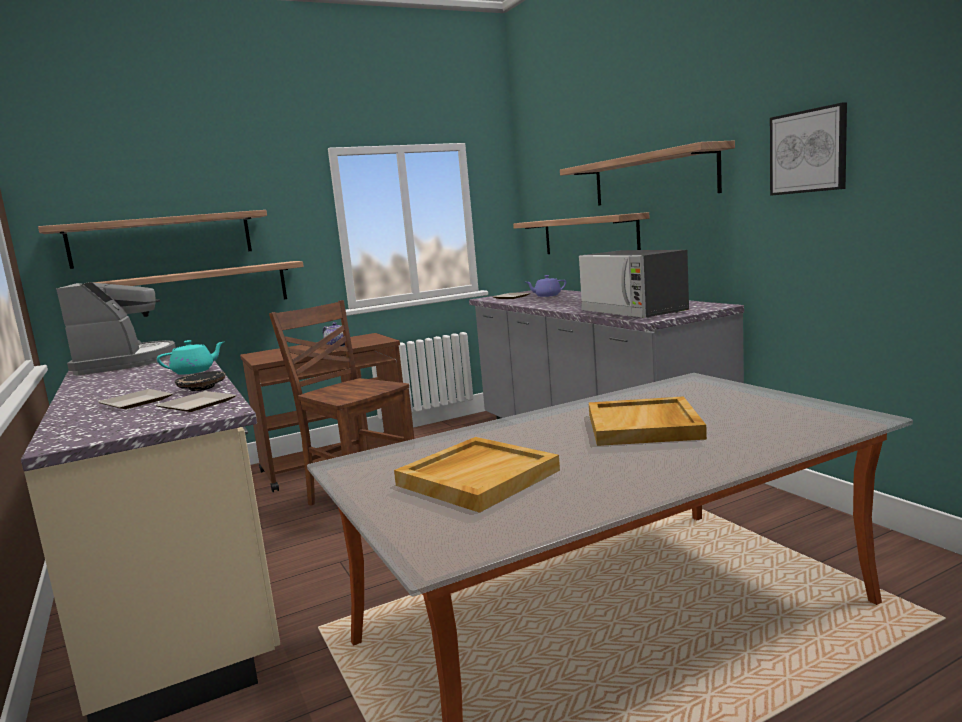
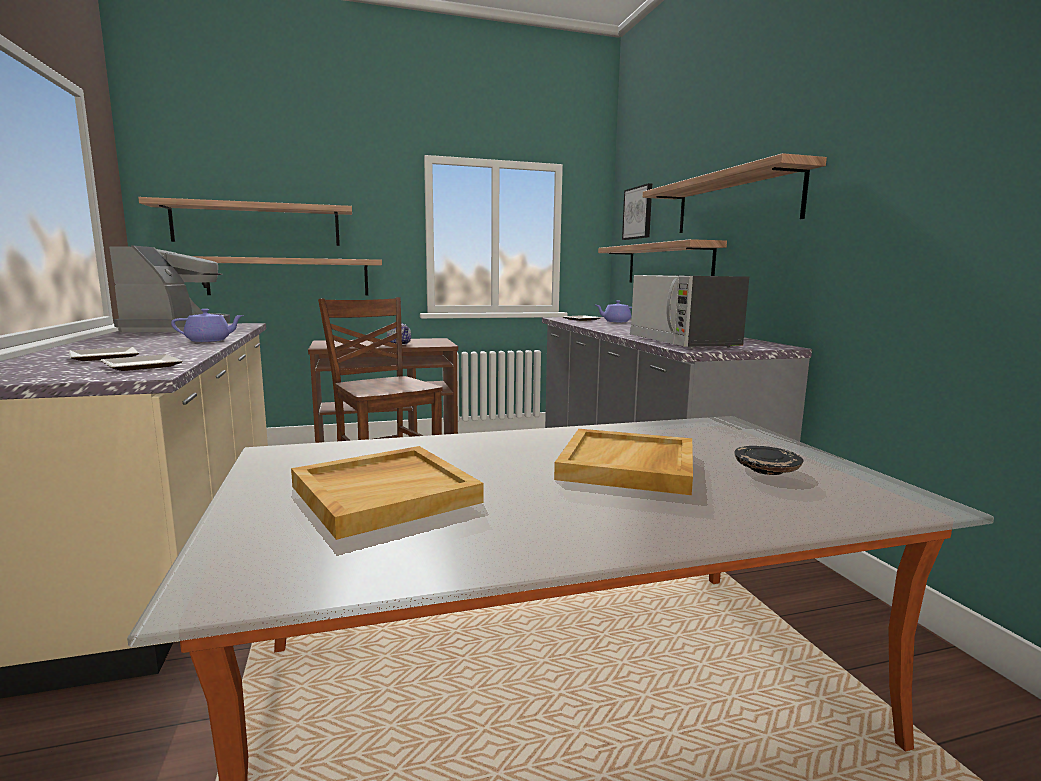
camera: 10 degrees right, 0 degrees up
(194, 371) = (209, 340): turquoise teapot -> purple teapot
(202, 388) = (182, 353): black plate -> black plate (767, 470)
(808, 151) = (912, 167): picture -> picture (638, 213)

